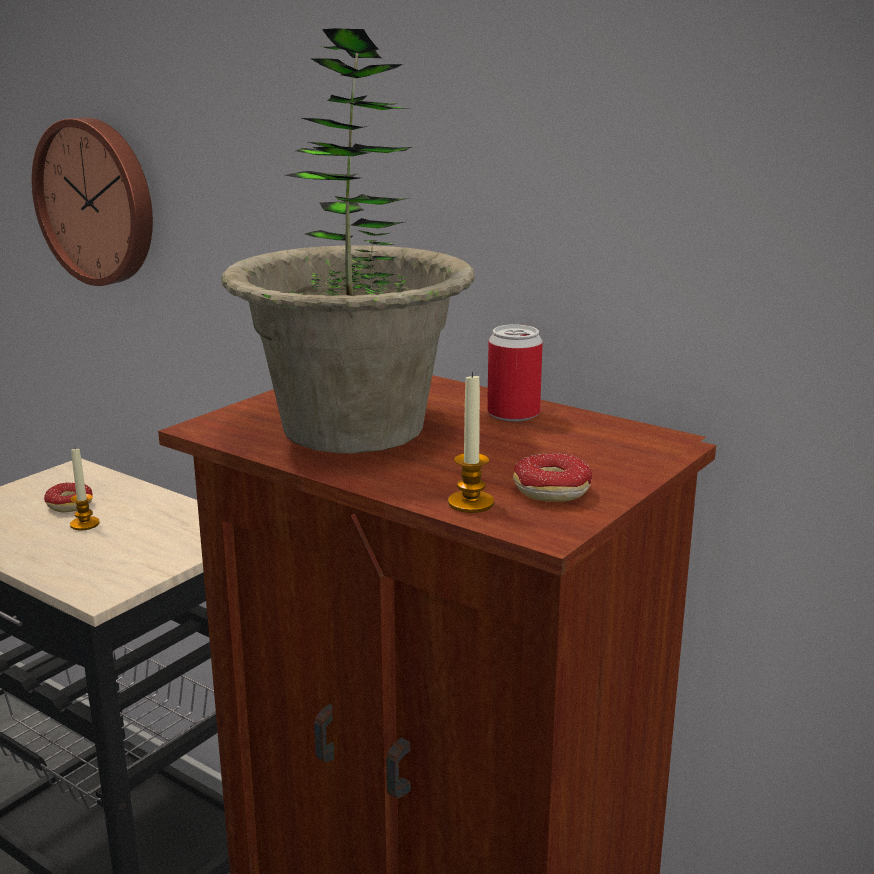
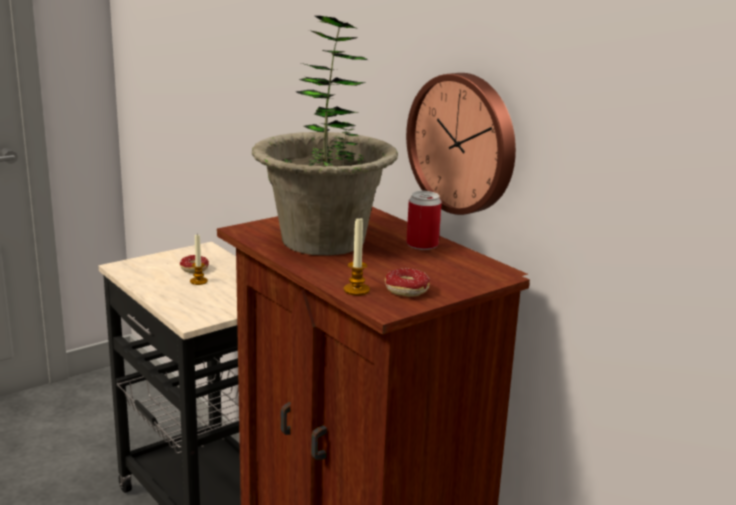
camera: 15 degrees right, 0 degrees up
(99, 201) = (235, 84): wall clock -> wall clock (464, 143)

